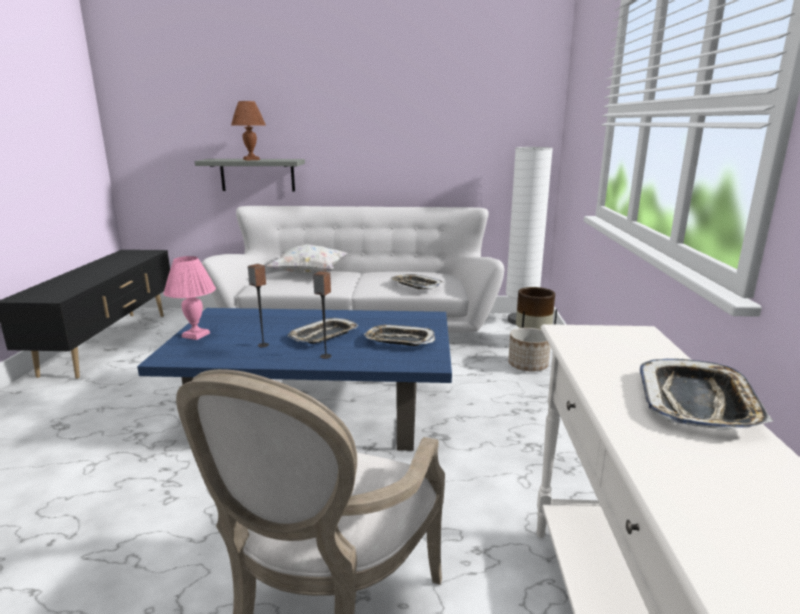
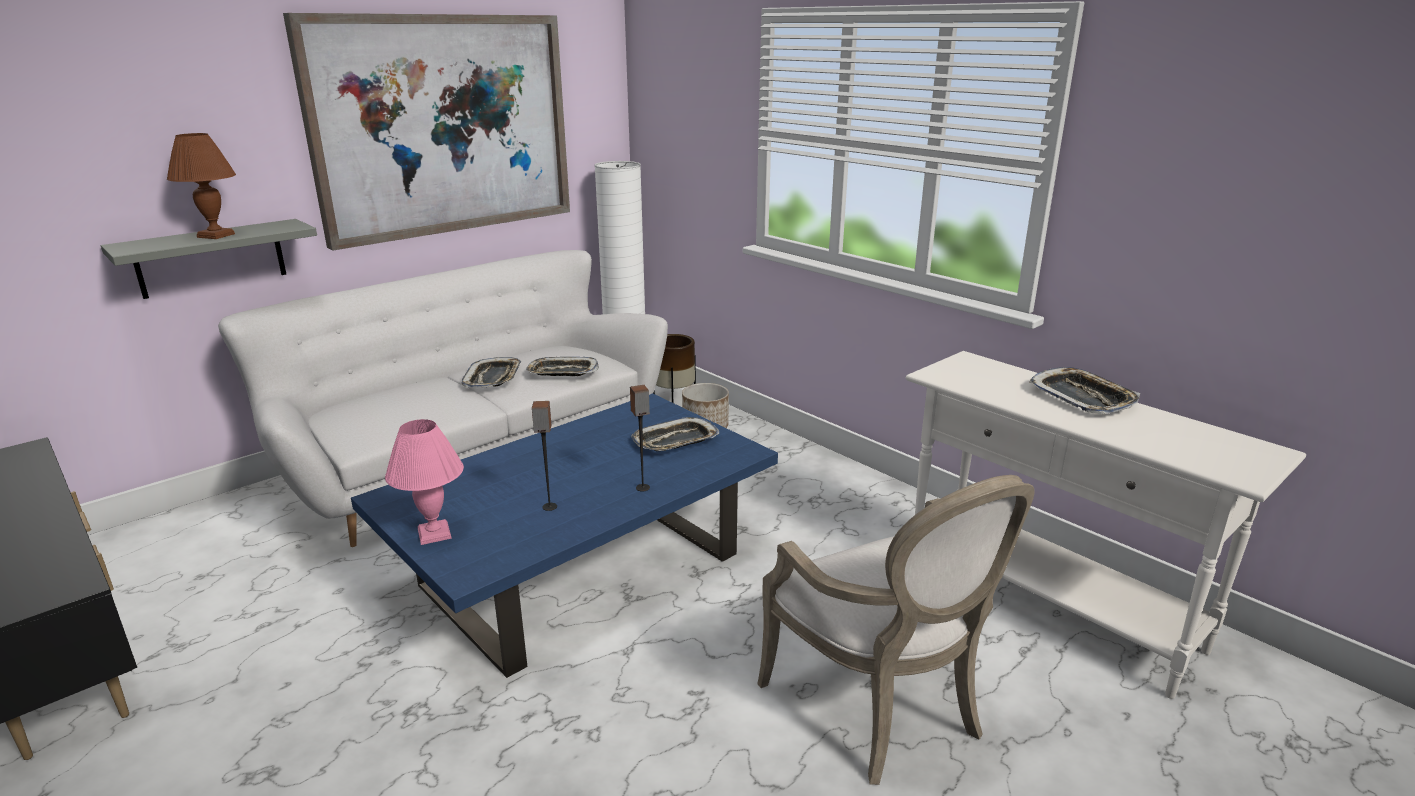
camera: 45 degrees left, 5 degrees up
(309, 274) = (388, 400): white pillow -> none
(324, 336) = (592, 468): tray -> tray (493, 378)
(405, 110) = (443, 126): none -> picture

